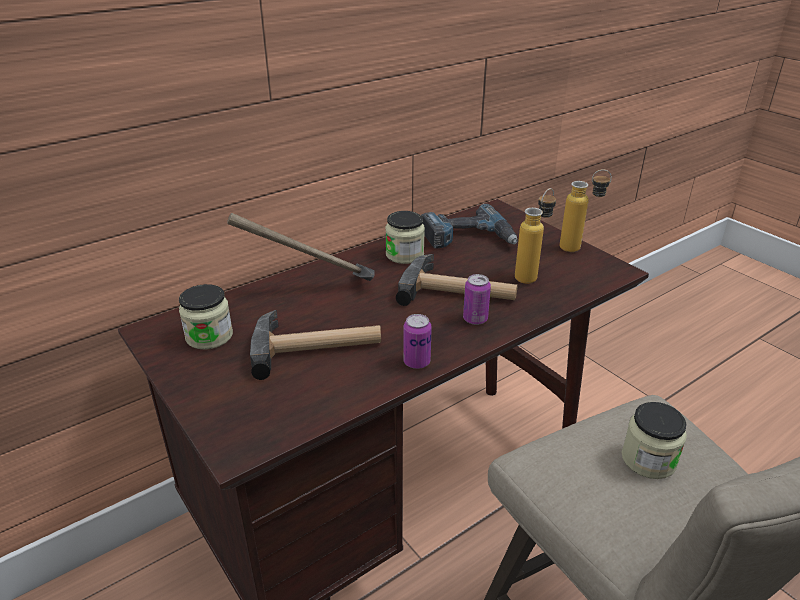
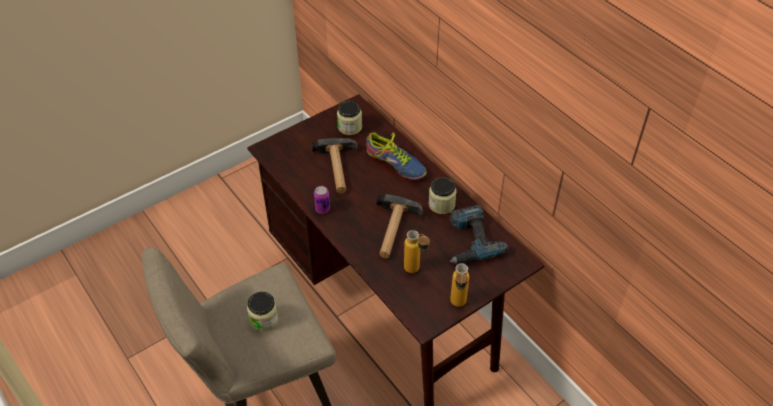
camera: 90 degrees right, 15 degrees up
(314, 290) = (396, 163): hammer -> shoe
(475, 319) = (363, 237): can -> none

